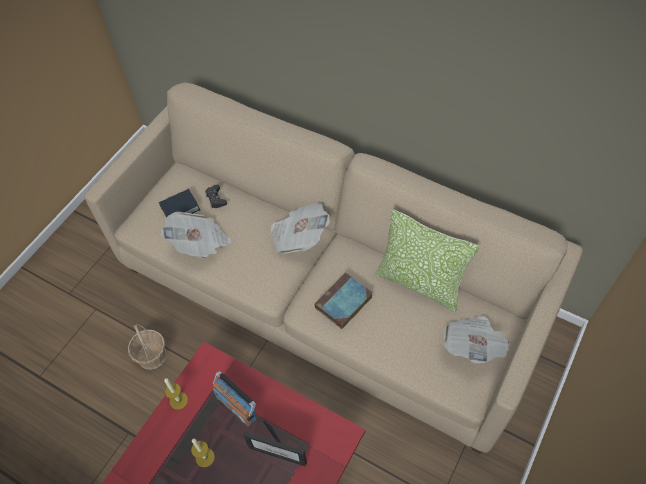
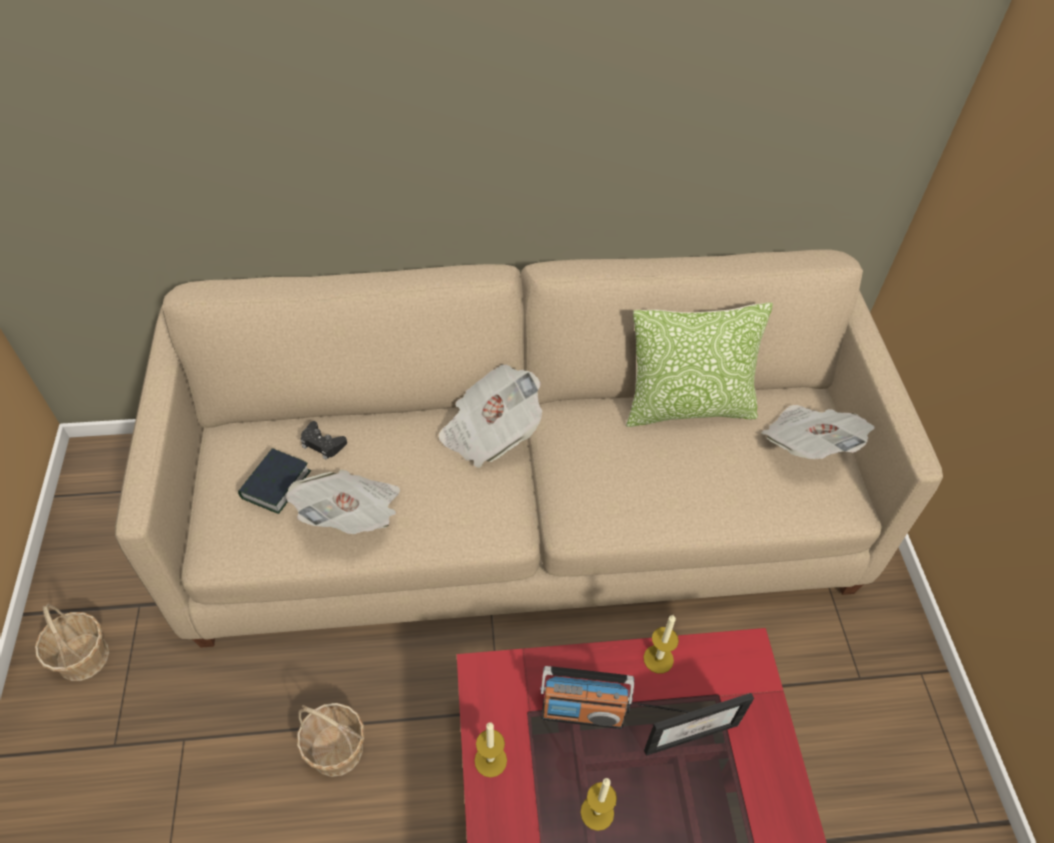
camera: 40 degrees left, 5 degrees down
(83, 245) = (83, 656): none -> basket
(295, 407) = (658, 659): none -> candle
(343, 303) = (621, 482): book -> none

